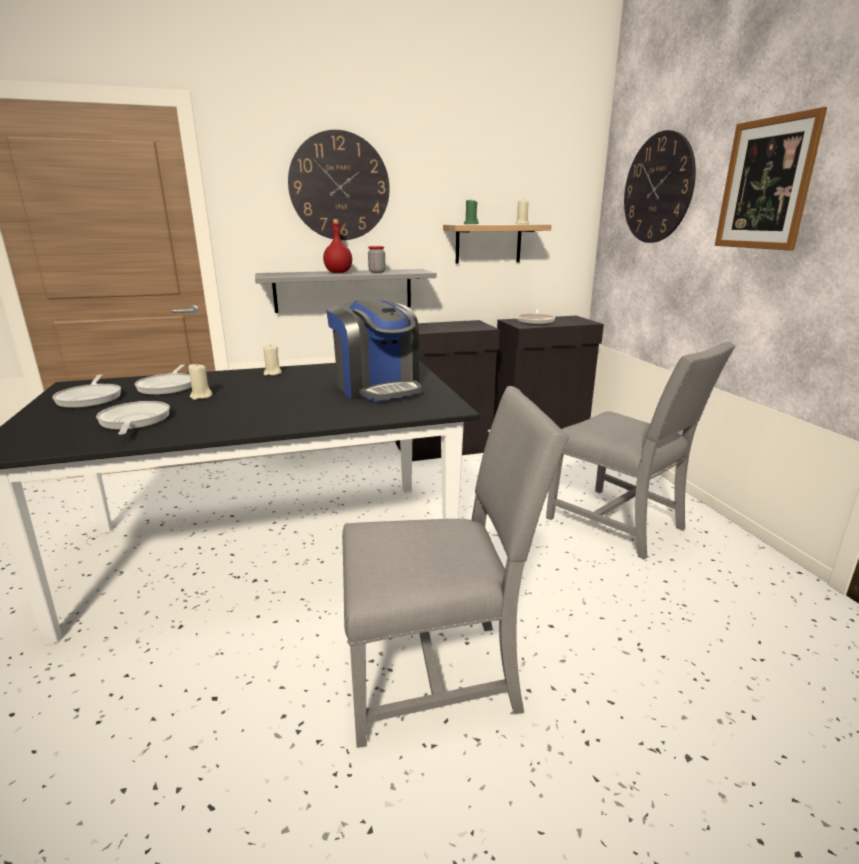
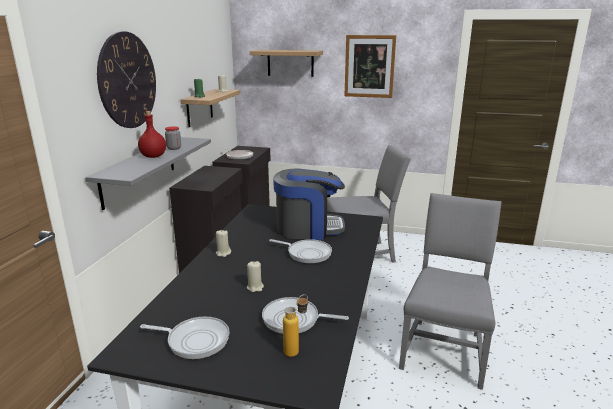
camera: 60 degrees left, 0 degrees up
(71, 432) = (296, 350): none -> bottle
(168, 386) = (204, 299): frying pan -> frying pan (307, 253)
(658, 188) = (290, 63): wall clock -> shelf

